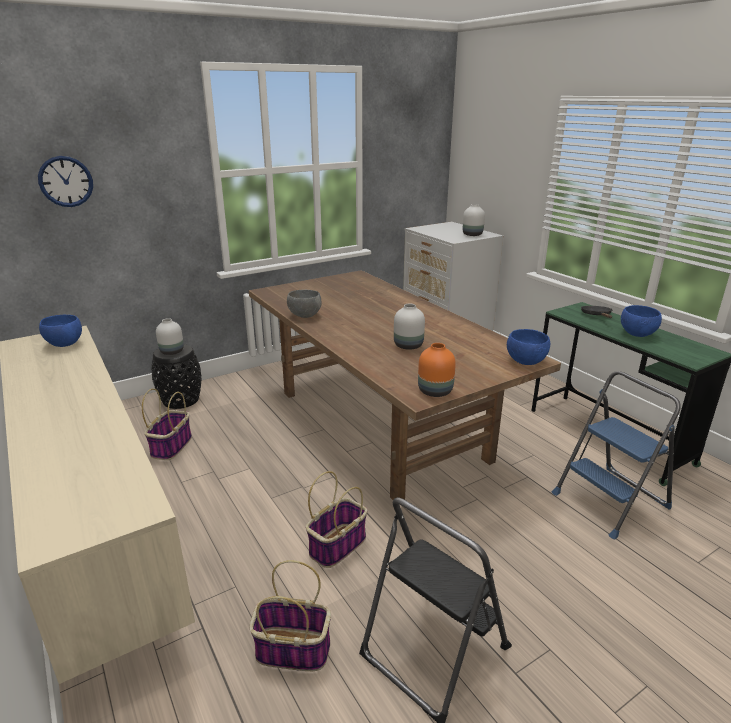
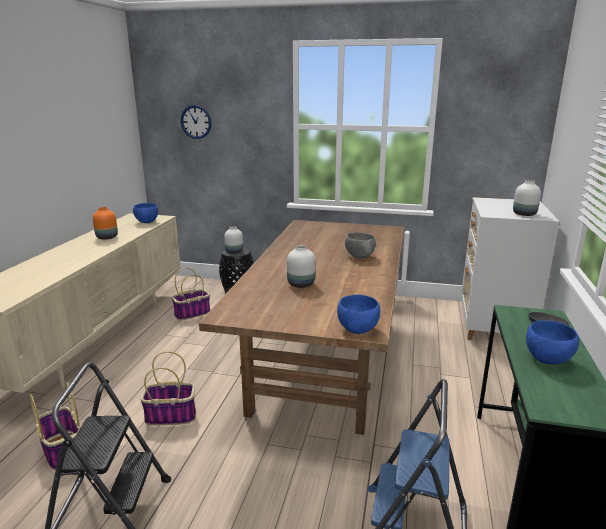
camera: 45 degrees right, 5 degrees down
(305, 316) = (286, 244): grey bowl -> grey bowl (359, 256)
(436, 392) = (240, 318): orange vase -> orange vase (107, 238)

